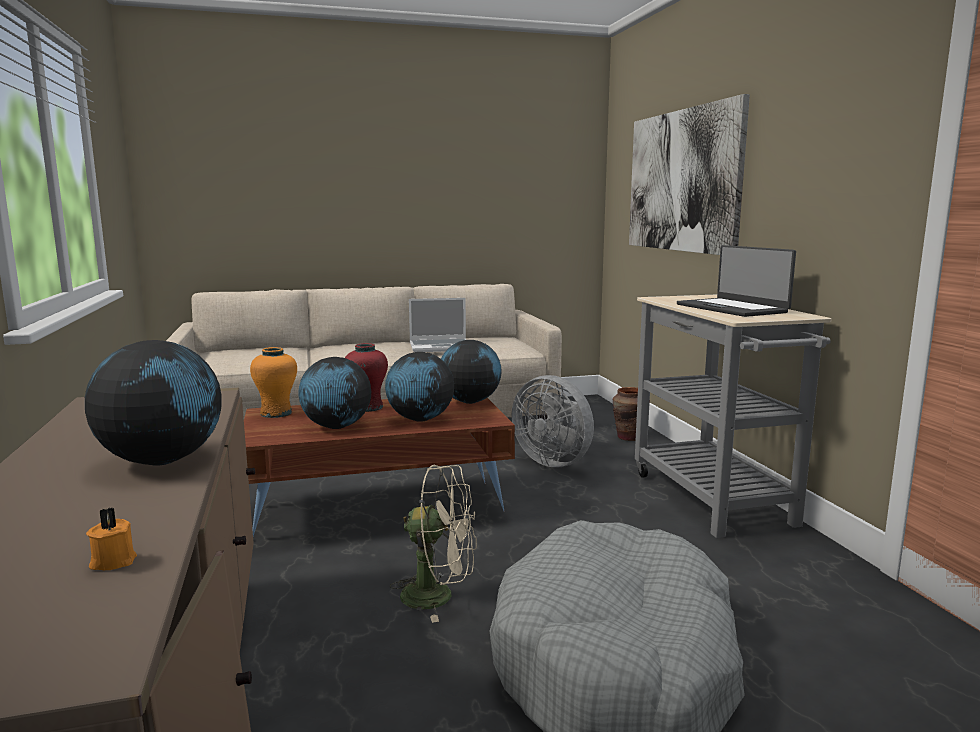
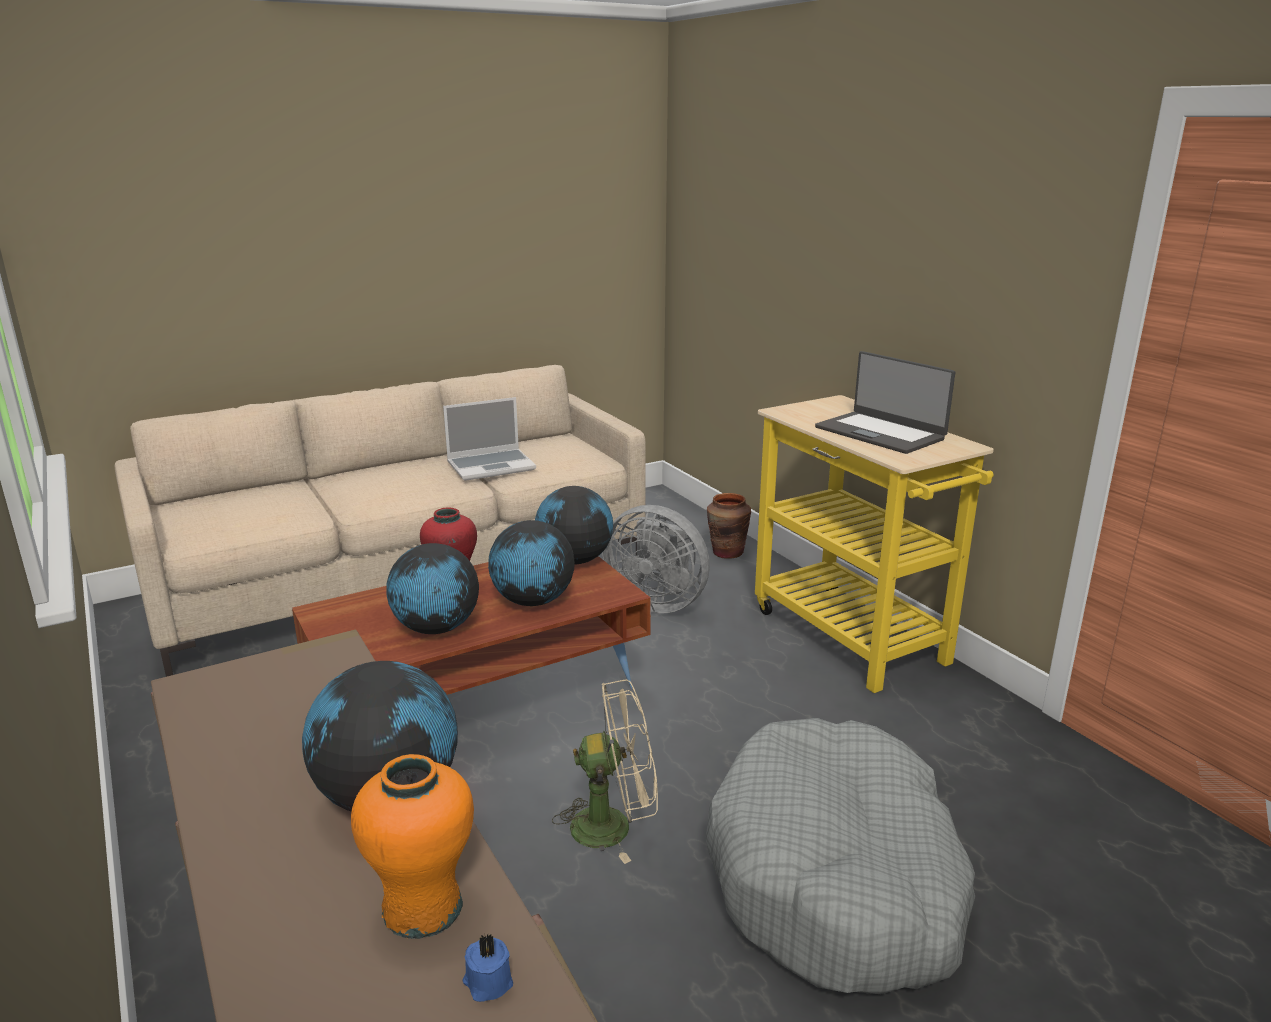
camera: 15 degrees left, 10 degrees up
(112, 561) = (487, 982): orange candle -> blue candle
(276, 413) = (339, 612): orange vase -> orange vase (422, 907)
(682, 181) = (788, 245): picture -> none
(713, 499) = (851, 637): grey cart -> yellow cart

